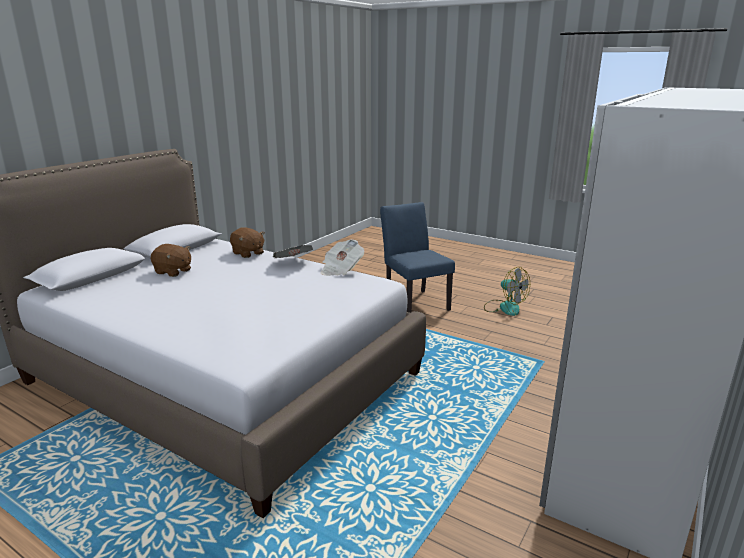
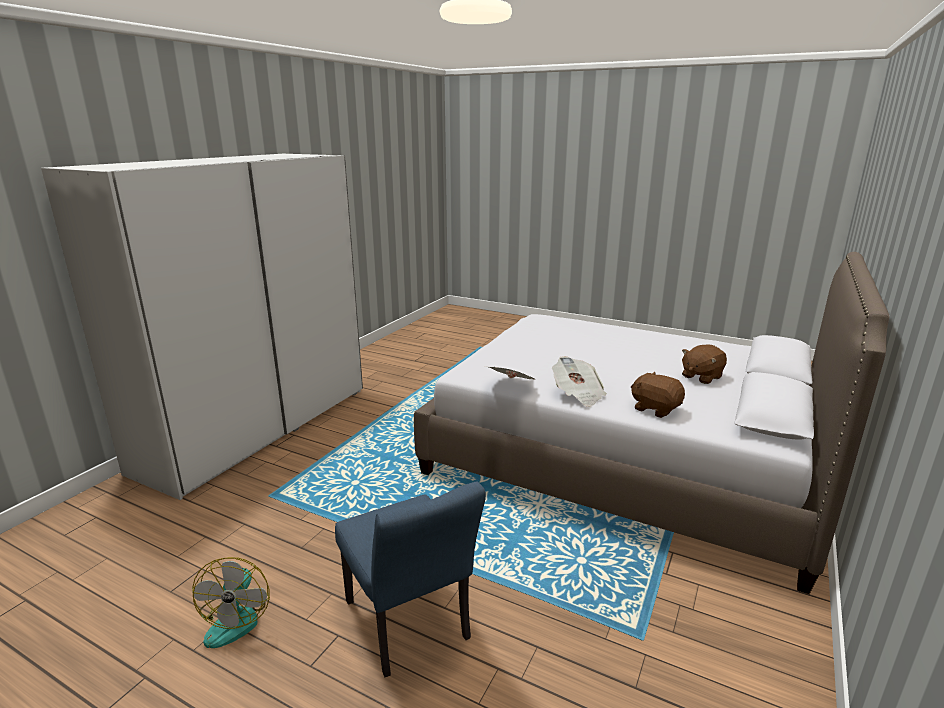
camera: 175 degrees right, 0 degrees up
(173, 272) = (701, 376): brown plush toy -> brown plush toy turned 60 degrees counterclockwise
(504, 307) = (236, 618): fan -> fan turned 135 degrees counterclockwise

